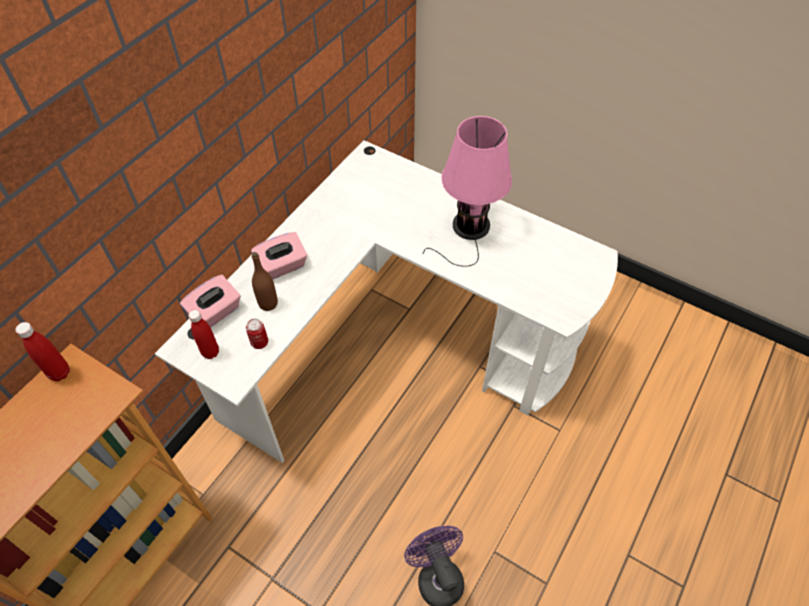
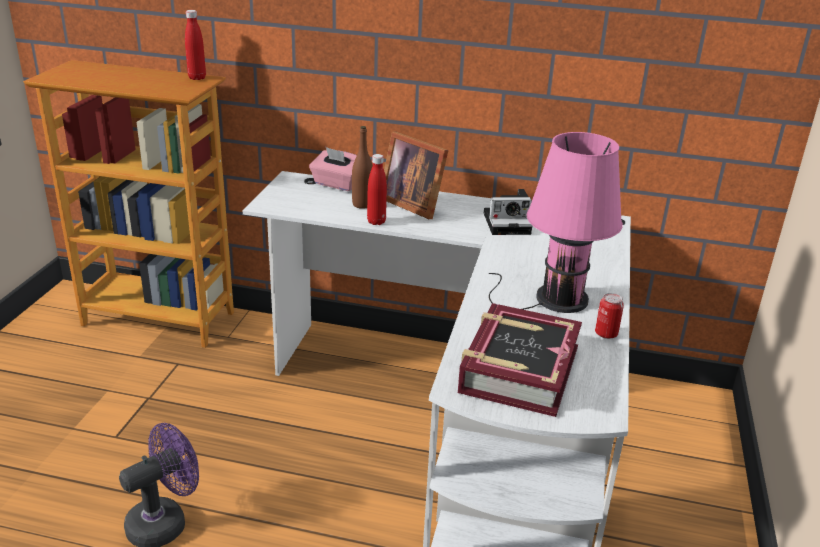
camera: 70 degrees right, 25 degrees down
(210, 352) = (293, 190): red bottle -> red bottle (376, 222)
(259, 342) = (314, 208): can -> can (606, 334)
(282, 266) = (412, 203): pink tissue box -> picture frame
(346, 214) = (509, 223): none -> camera
(548, 279) = (518, 369): none -> book

